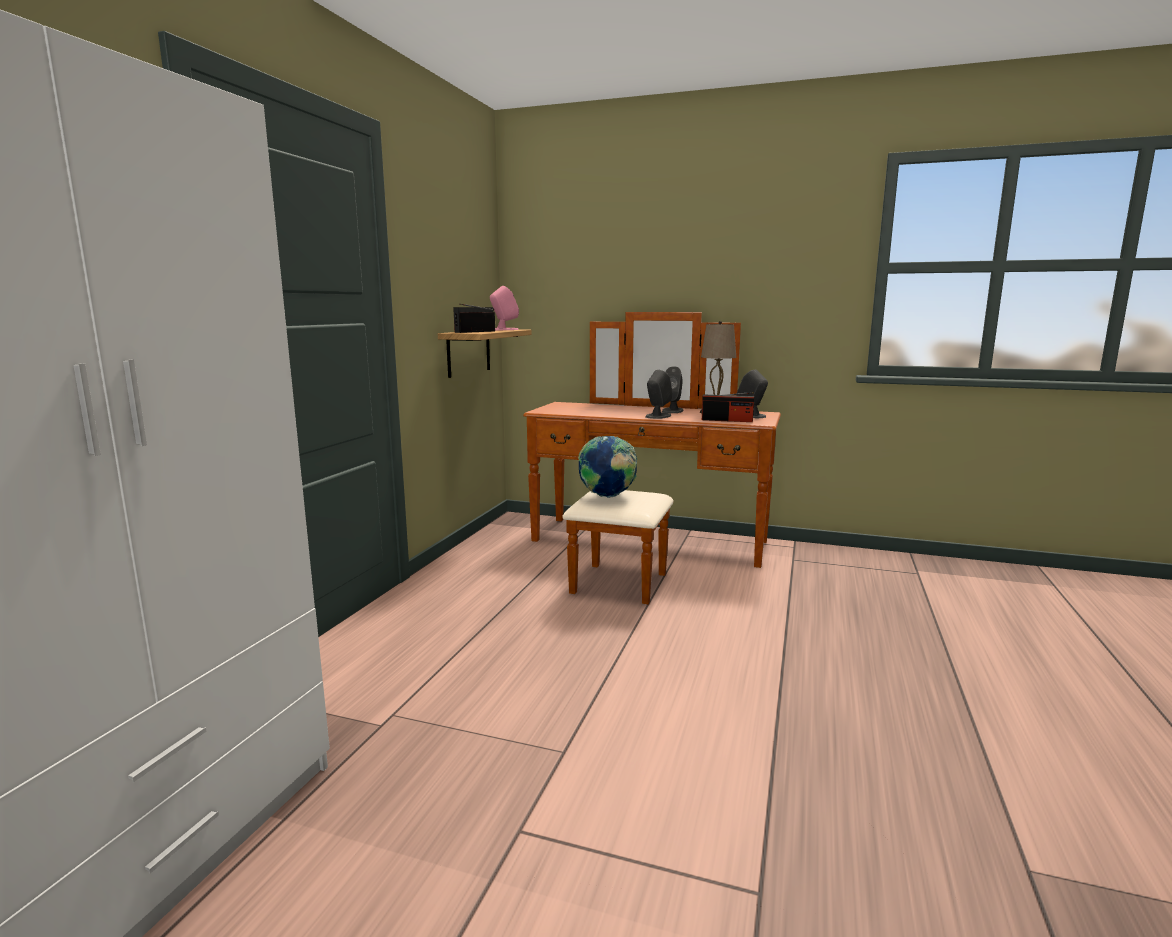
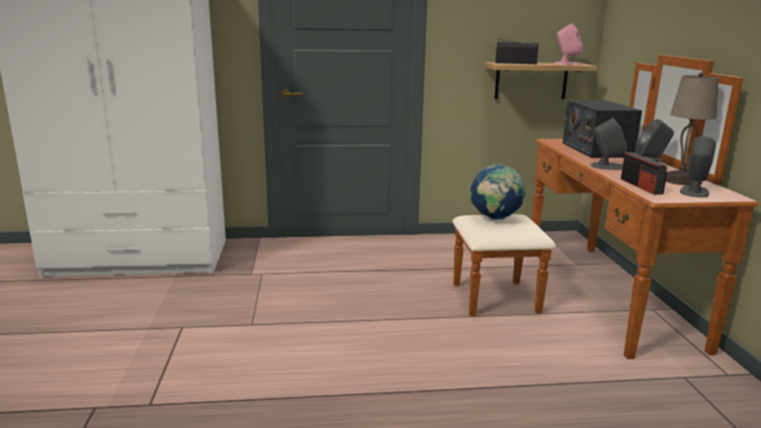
camera: 65 degrees right, 5 degrees up
(595, 409) = (596, 149): none -> radio

